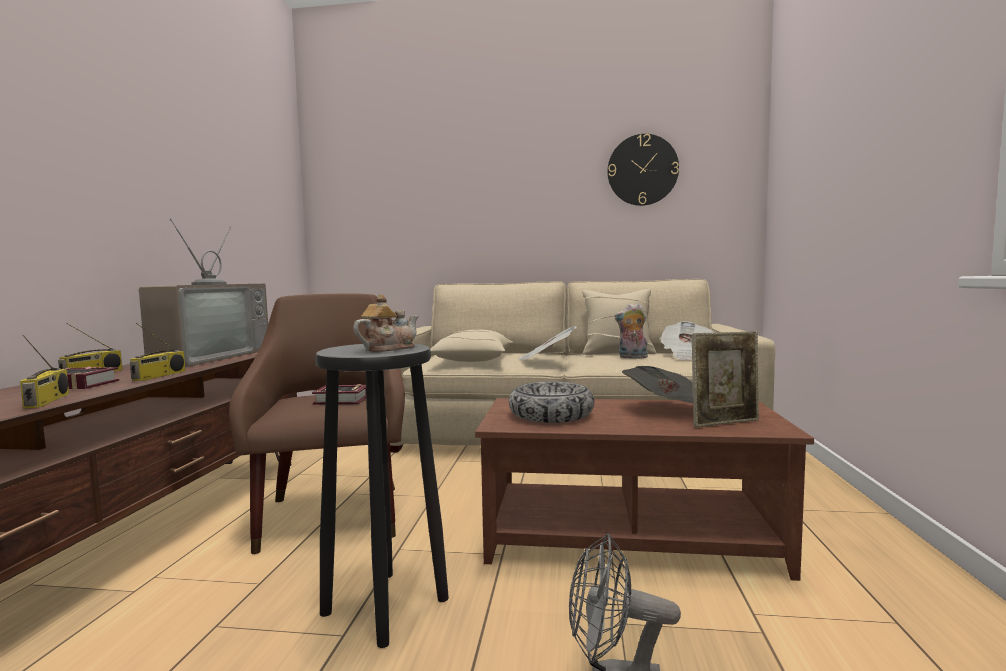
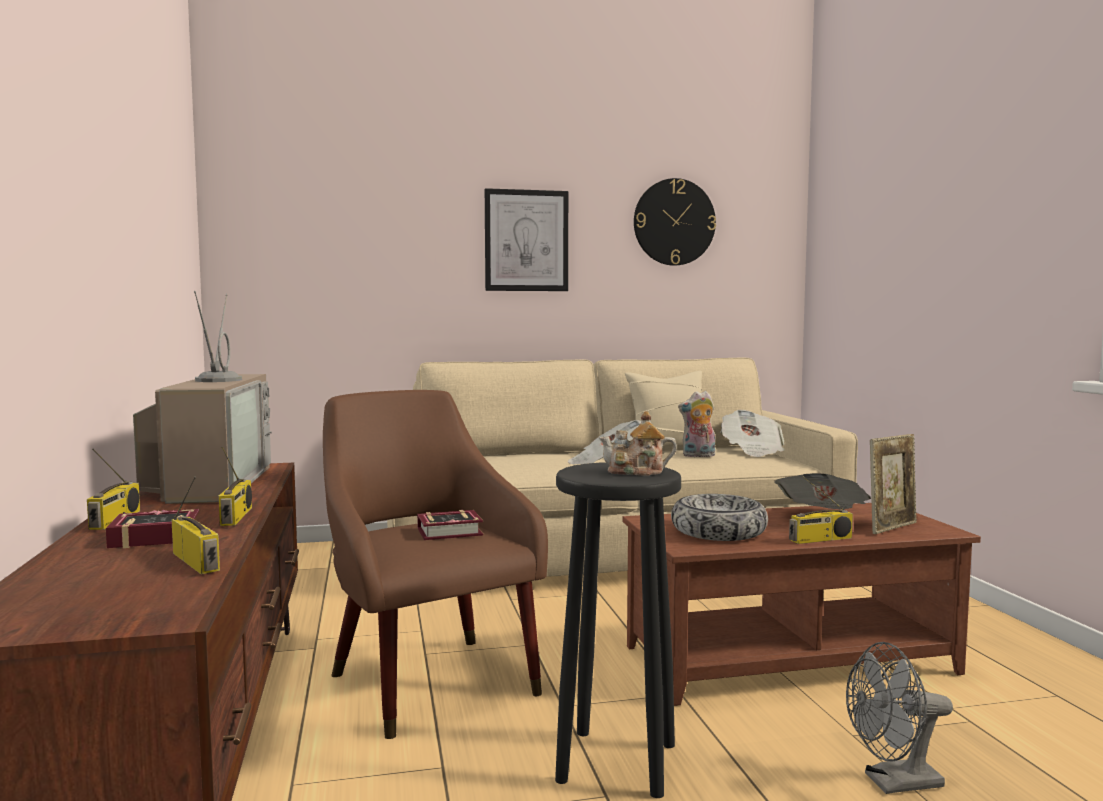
camera: 20 degrees left, 0 degrees up
(388, 348) = (637, 472): teapot -> teapot turned 120 degrees counterclockwise
(473, 360) = (511, 467): beige pillow -> none
(521, 192) = (526, 240): none -> picture
(633, 428) = (820, 539): none -> radio

